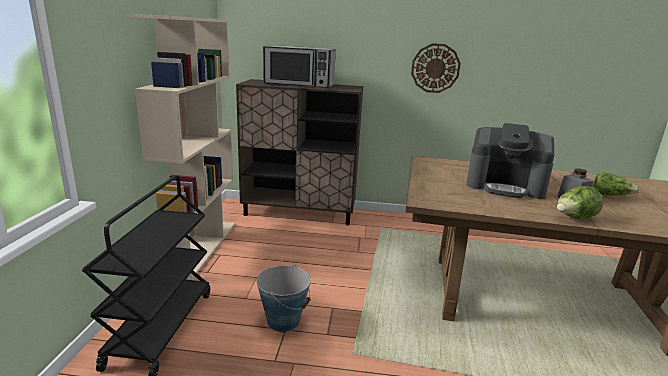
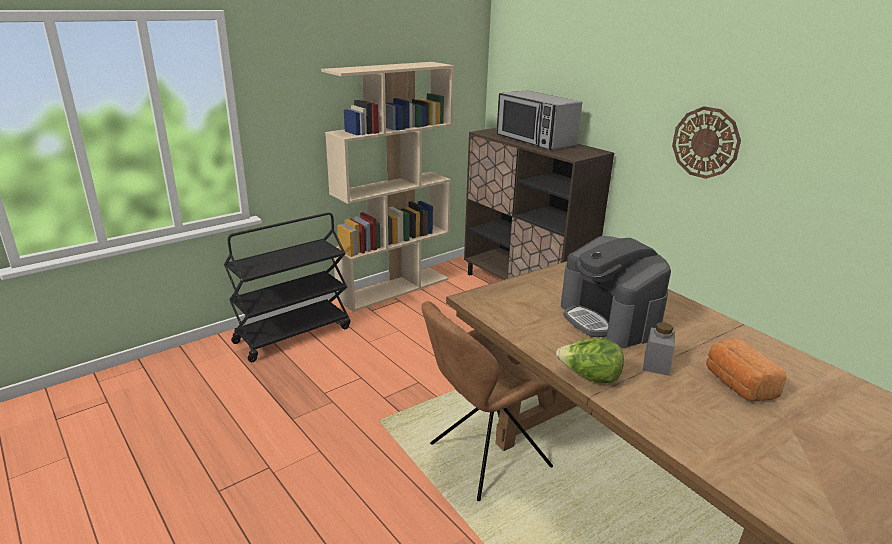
camera: 45 degrees right, 5 degrees up
(283, 321) = (369, 371): bucket -> none
(451, 332) = (485, 457): none -> brown chair
(610, 195) = (737, 384): lettuce -> bread

